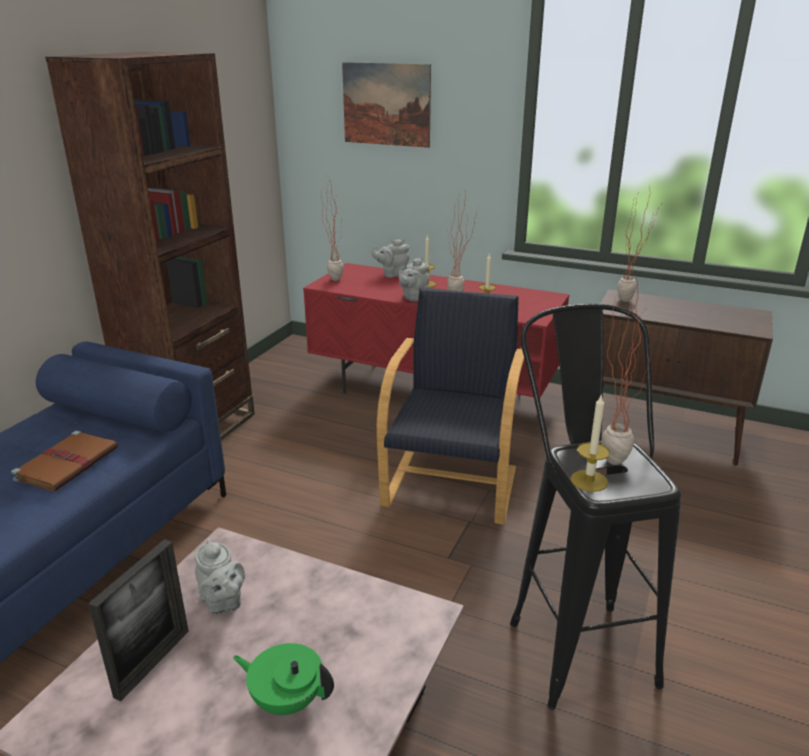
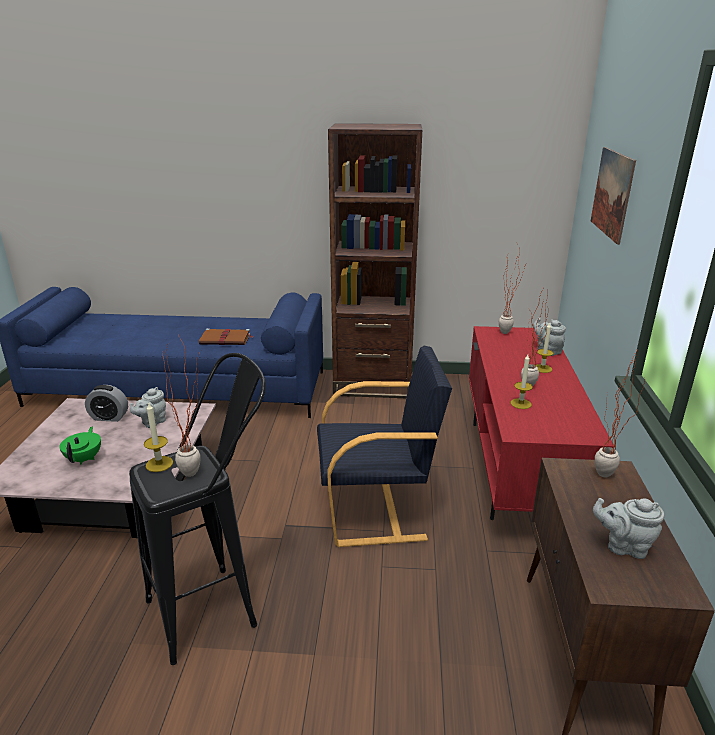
camera: 70 degrees right, 0 degrees up
(152, 662) = (109, 417): picture frame -> alarm clock
(413, 297) = (502, 368): grey teapot -> grey teapot (623, 546)

